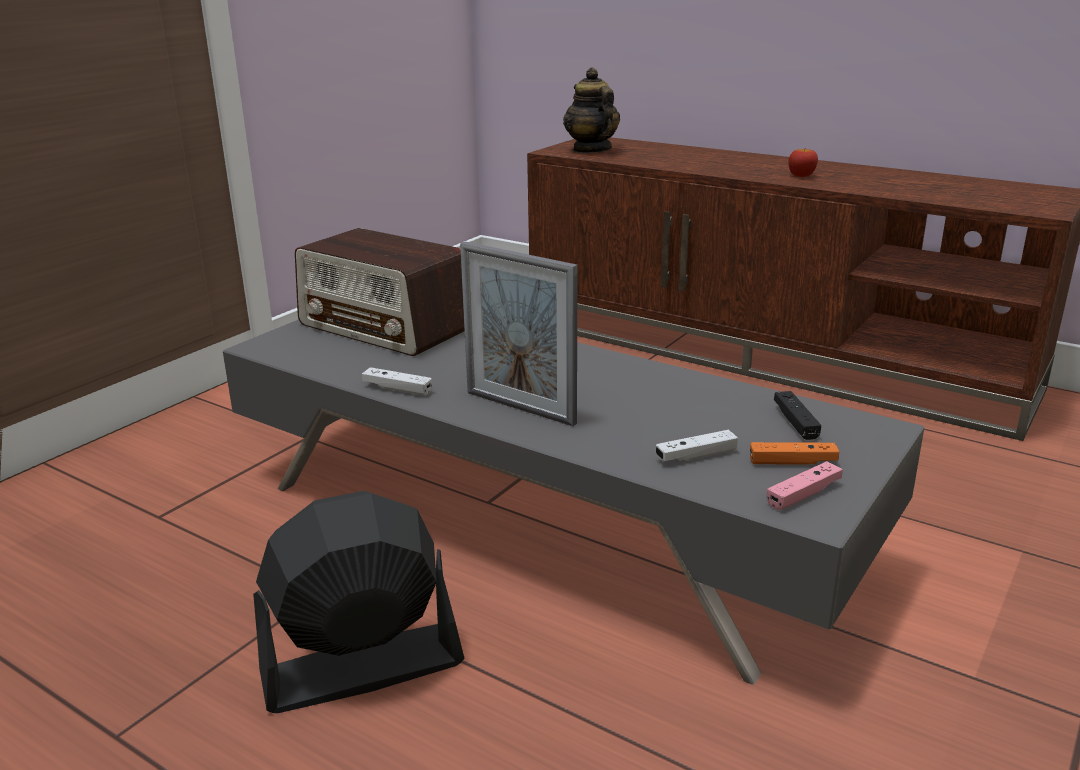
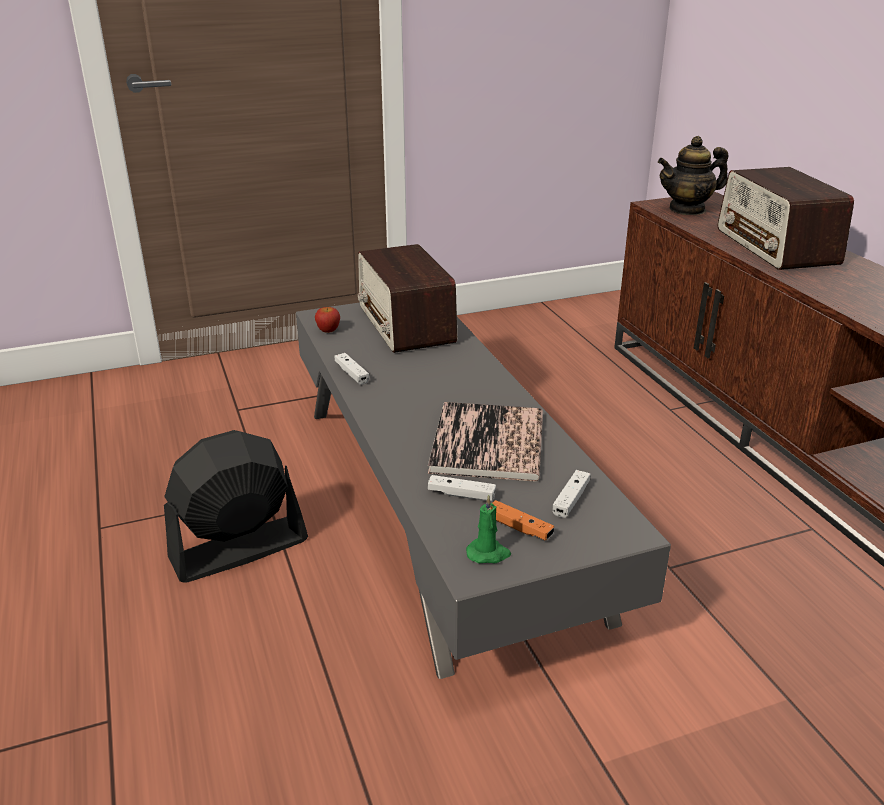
camera: 35 degrees right, 5 degrees up
(361, 668) = (238, 549): black fan -> black fan turned 45 degrees counterclockwise
(520, 408) = (403, 415): picture frame -> none
(591, 150) = (687, 209): teapot -> teapot turned 120 degrees counterclockwise
(646, 403) = (488, 443): none -> book
(717, 162) = (776, 247): none -> radio
(795, 422) = (571, 499): black game controller -> white game controller
(801, 176) = (828, 281): apple -> apple (328, 330)
(803, 494) = (488, 553): pink game controller -> green candle

